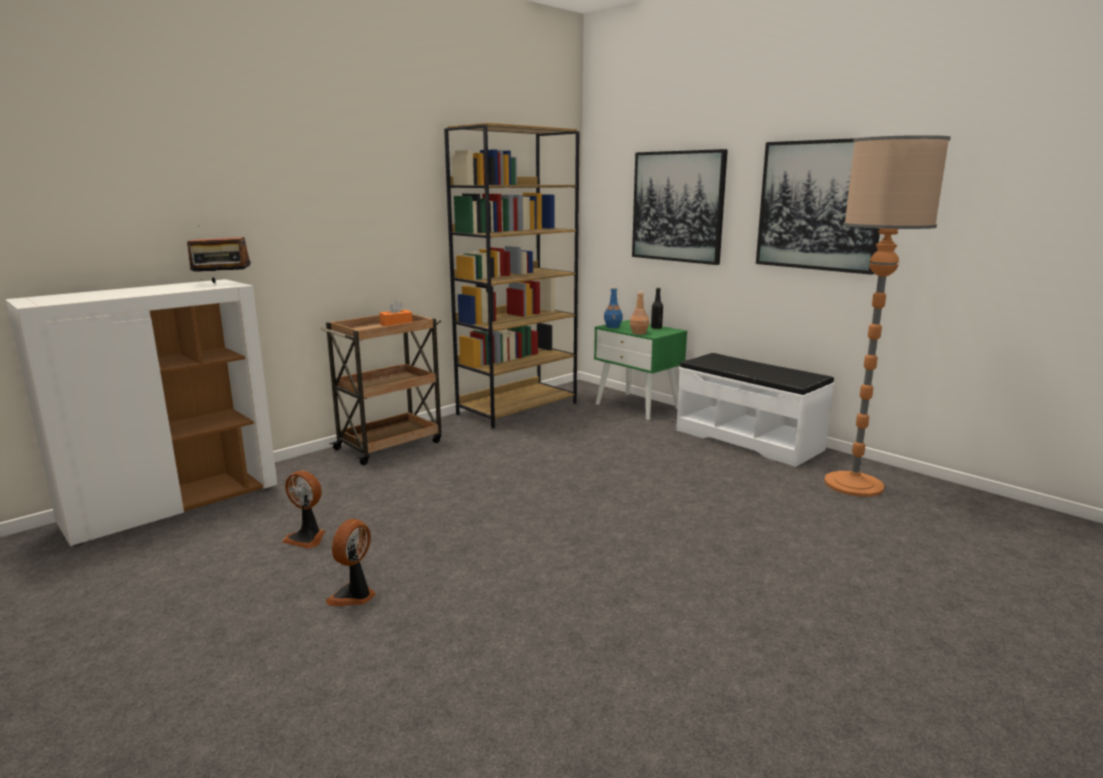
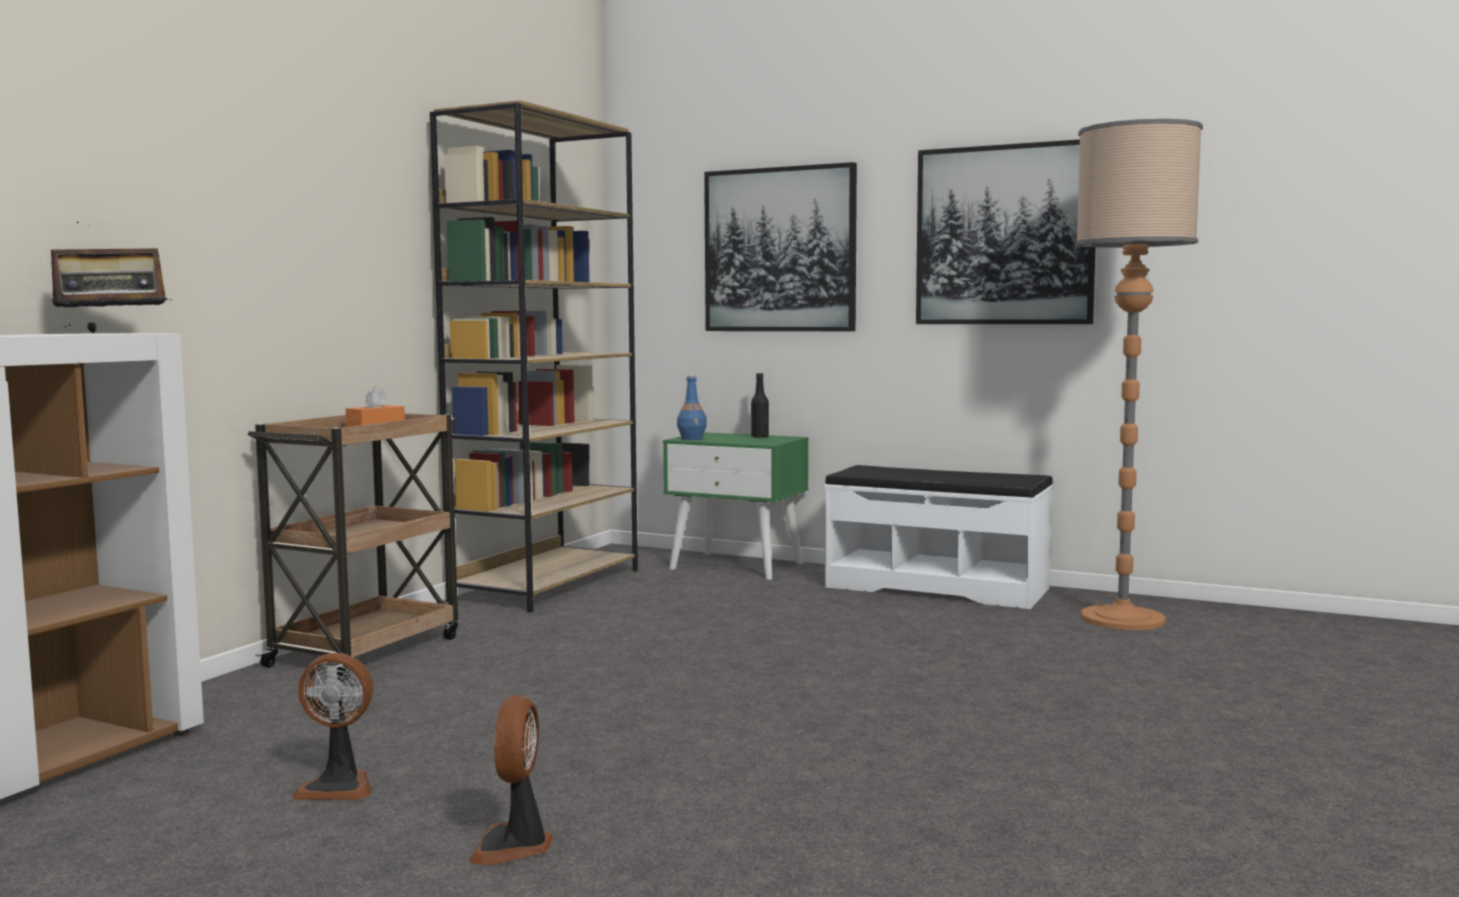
camera: 20 degrees left, 10 degrees down
(639, 333) = (743, 442): brown bottle -> none

